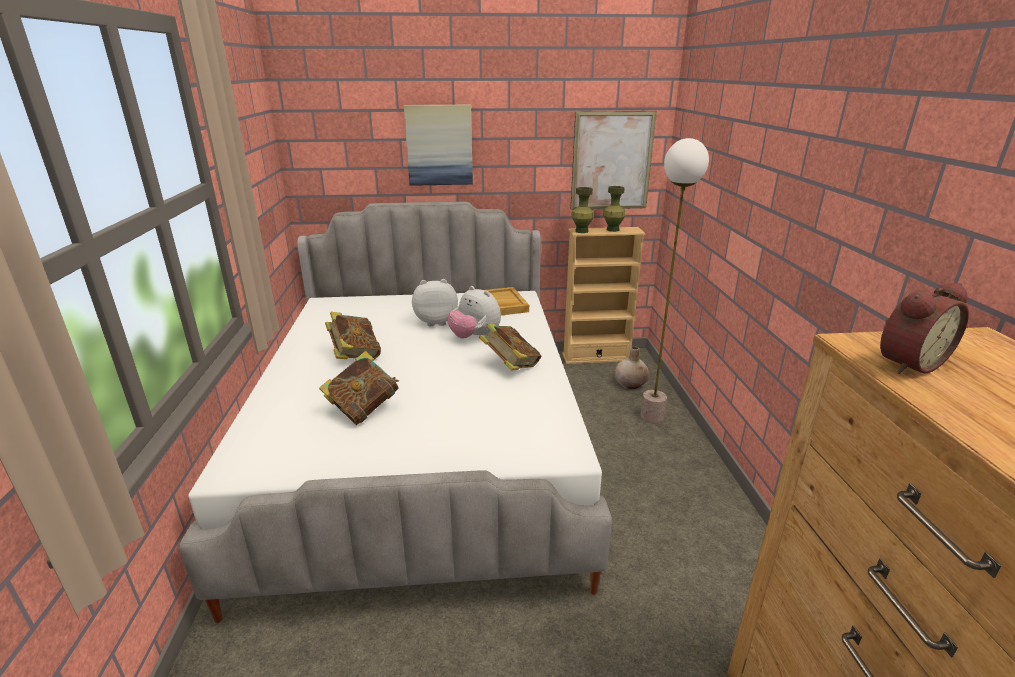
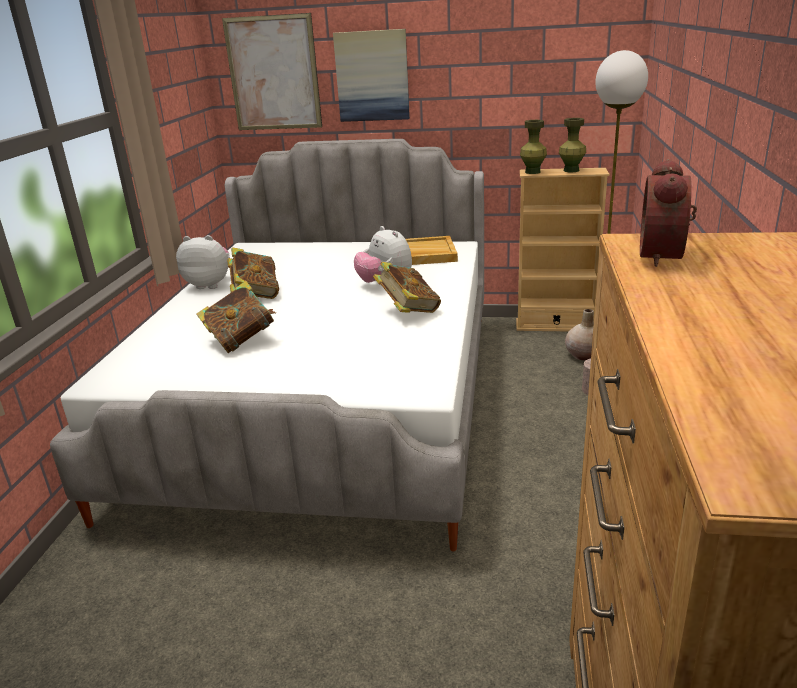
camera: 15 degrees right, 0 degrees up
(436, 321) = (351, 267): plush toy -> plush toy (209, 284)
(612, 161) = (572, 89): picture -> picture (273, 73)
(906, 363) = (665, 256): alarm clock -> alarm clock turned 120 degrees clockwise

